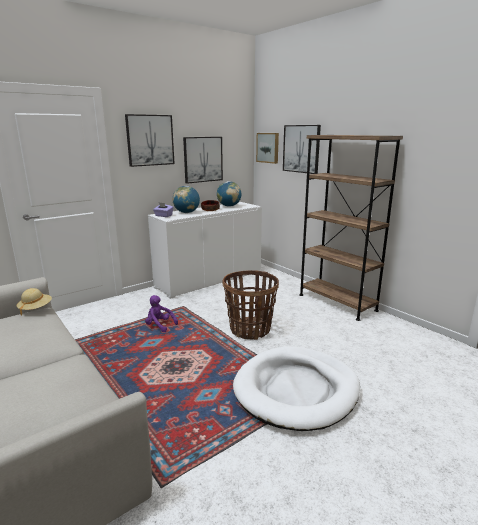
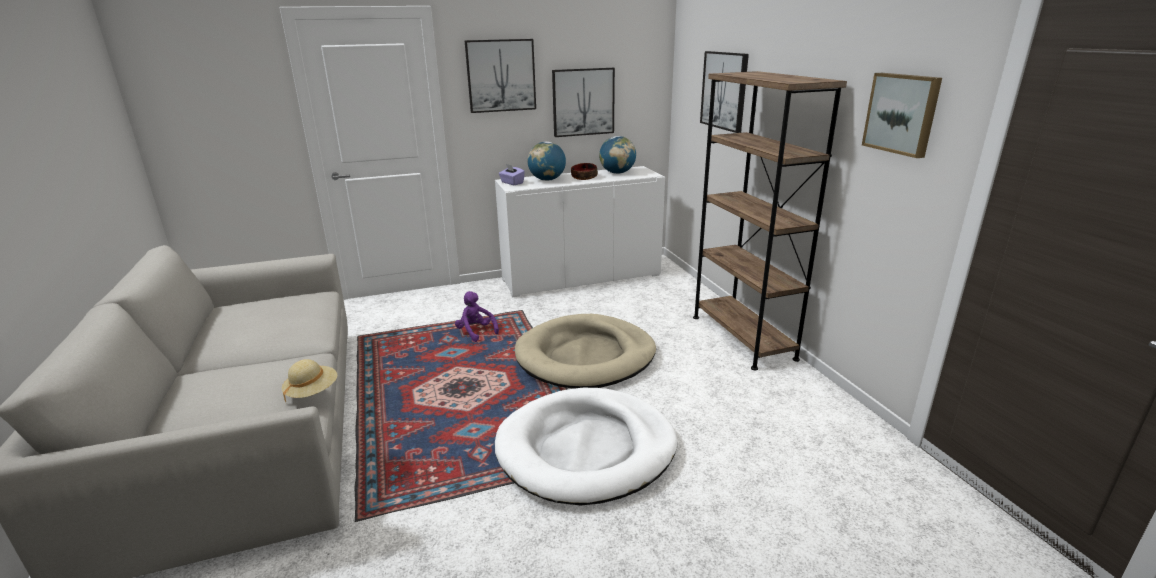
camera: 20 degrees right, 5 degrees up
(35, 309) = (315, 291): beige hat -> beige hat (312, 392)
(250, 329) = (586, 356): basket -> beige dog bed
(268, 147) = (687, 85): picture -> picture (902, 113)

